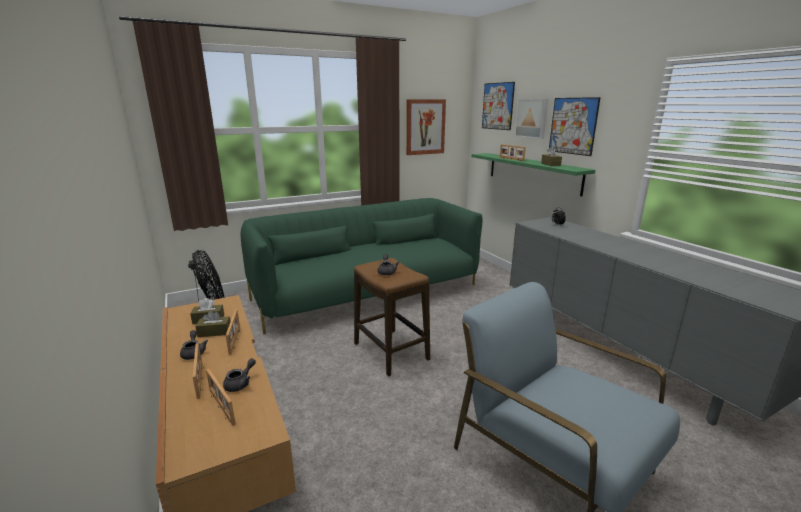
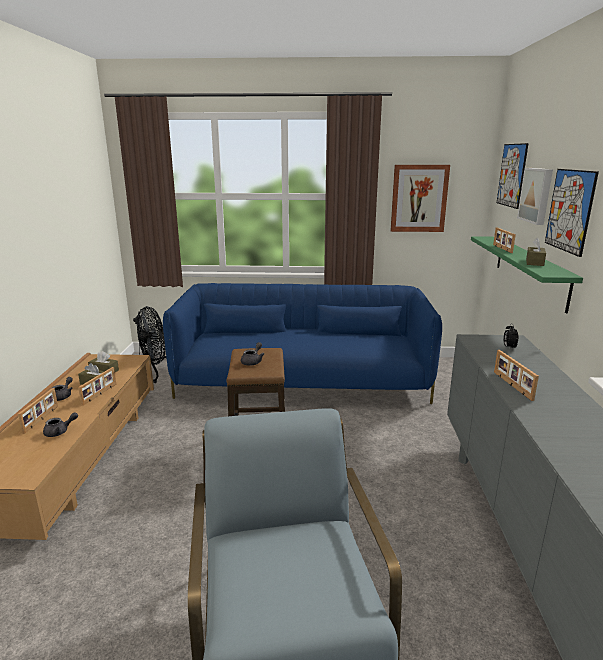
camera: 30 degrees right, 0 degrees up
(221, 407) = (27, 445): picture frame -> picture frame (511, 385)
(367, 293) = (302, 383): green sofa -> blue sofa

